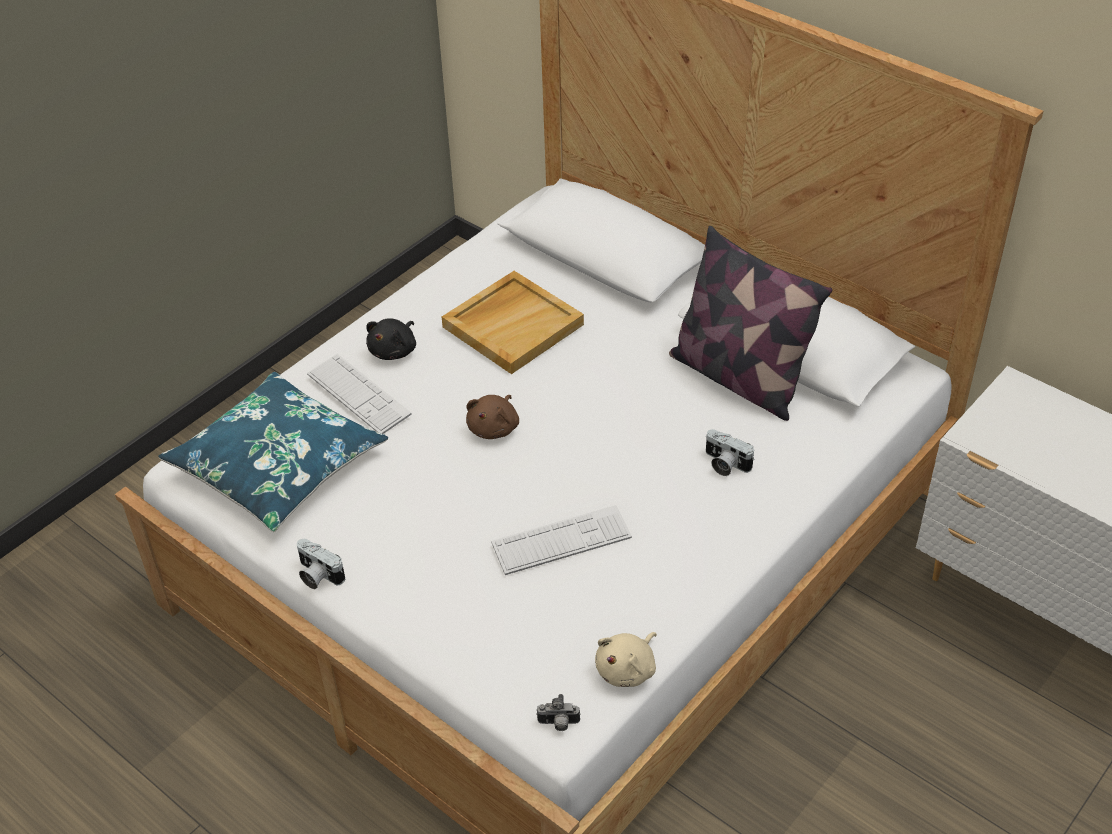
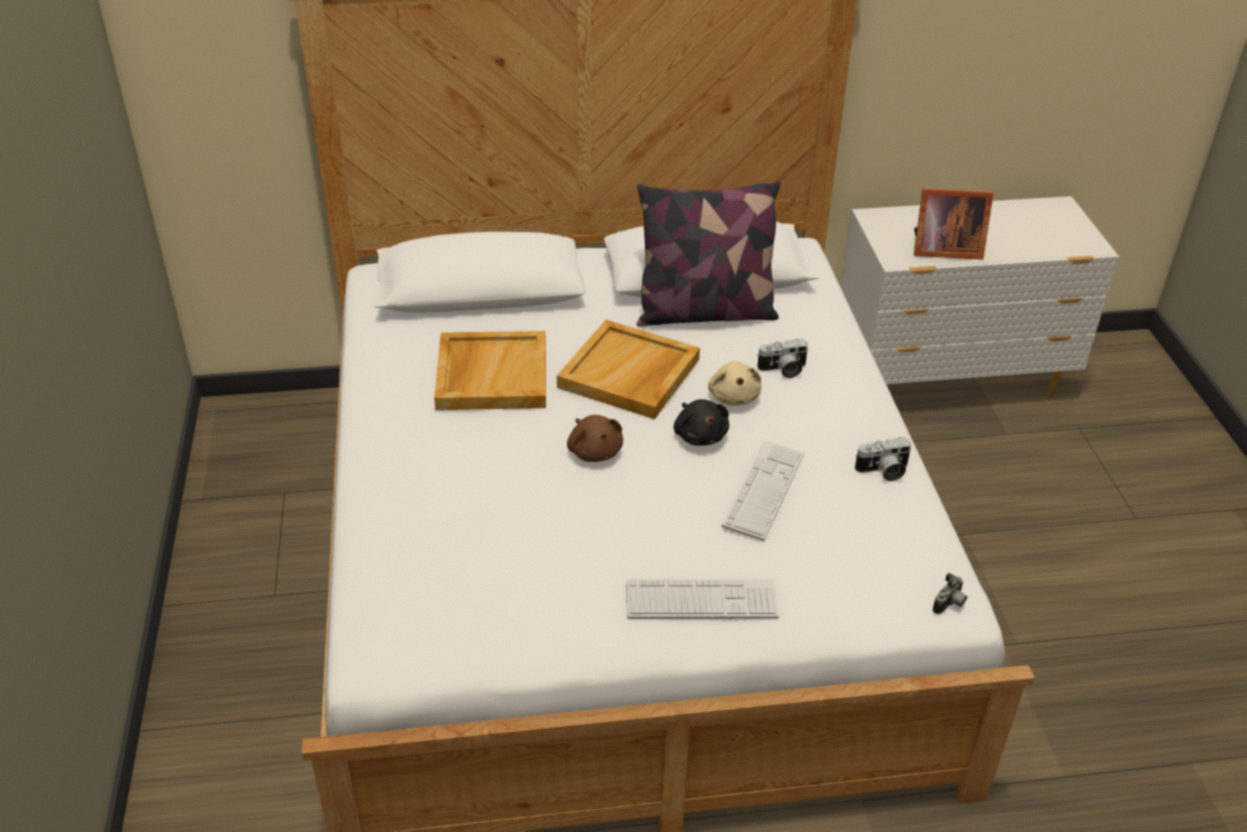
camera: 50 degrees left, 5 degrees down
(278, 465) = (460, 600): blue pillow -> none
(317, 575) = (629, 652): camera -> camera (883, 471)
(358, 395) = (448, 500): keyboard -> keyboard (701, 600)
(394, 350) = (420, 452): black plush toy -> black plush toy (700, 435)
(604, 388) = (629, 374): none -> beige tray
(628, 669) = (931, 536): beige plush toy -> beige plush toy (733, 396)
(1033, 455) = (943, 249): none -> picture frame

